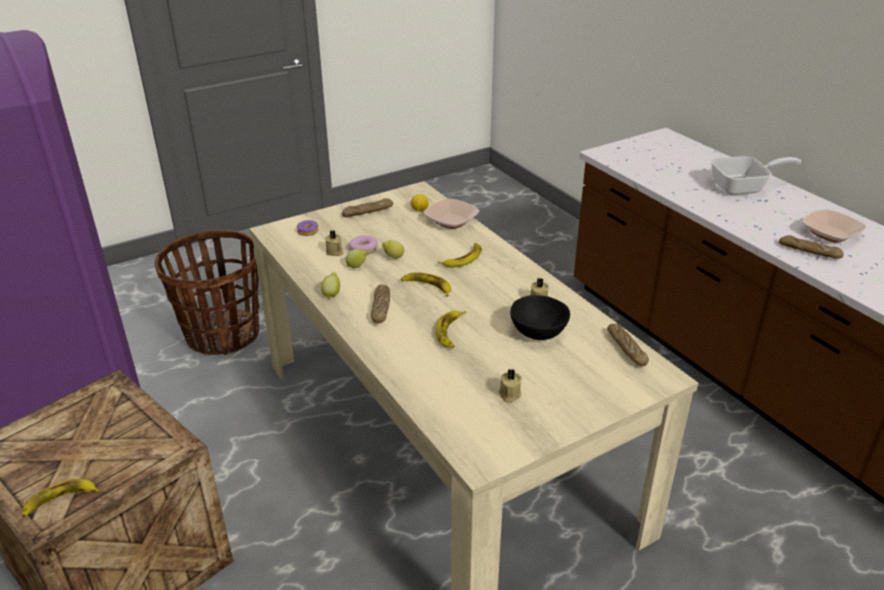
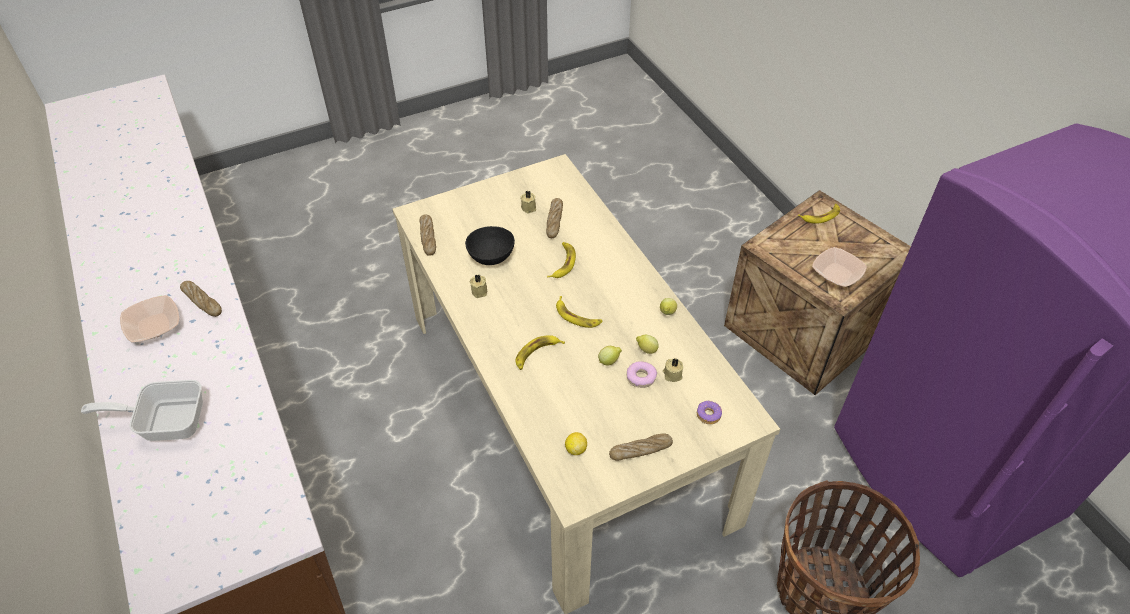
camera: 175 degrees left, 15 degrees up
(381, 308) = (621, 293): bread -> bread (554, 221)
(451, 221) = (539, 422): bowl -> bowl (836, 274)

